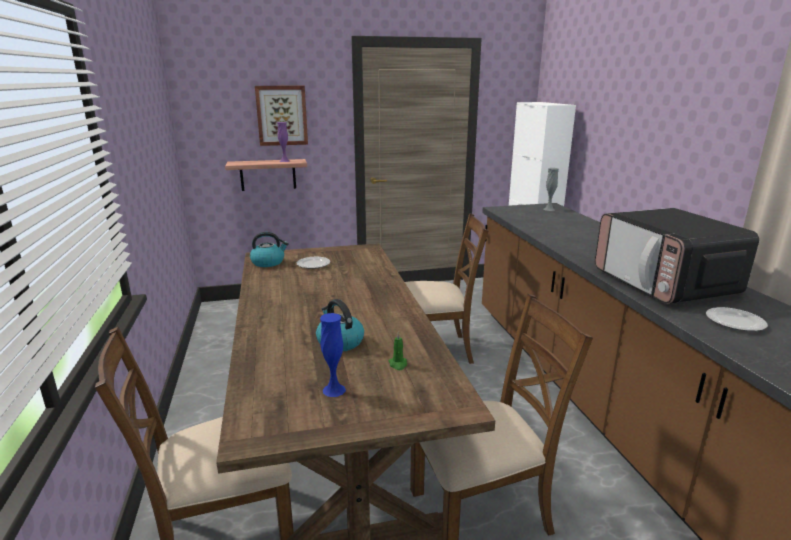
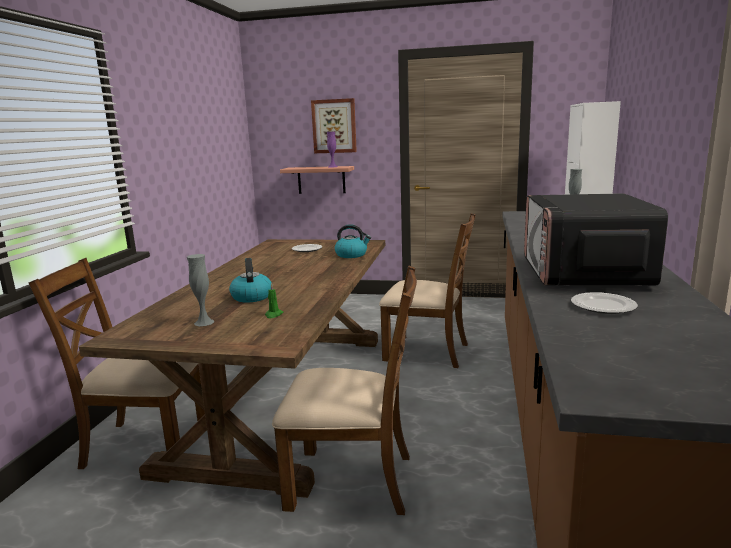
camera: 25 degrees right, 5 degrees down
(268, 262) = (274, 246): kettle -> kettle (352, 255)
(334, 390) = (204, 322): blue vase -> grey vase

